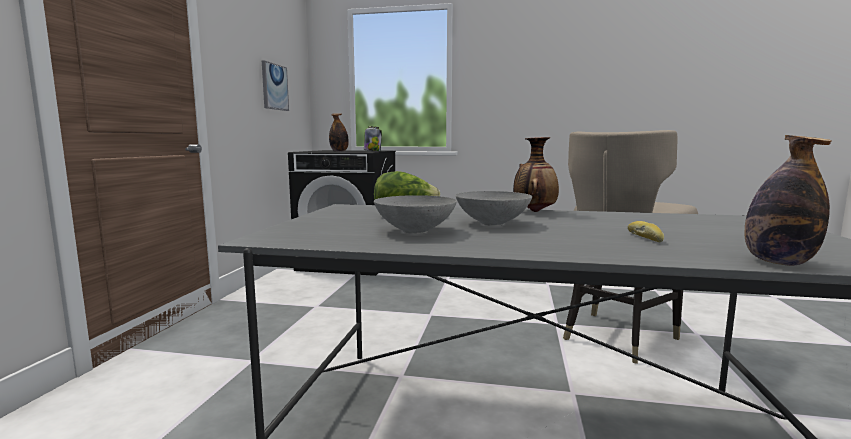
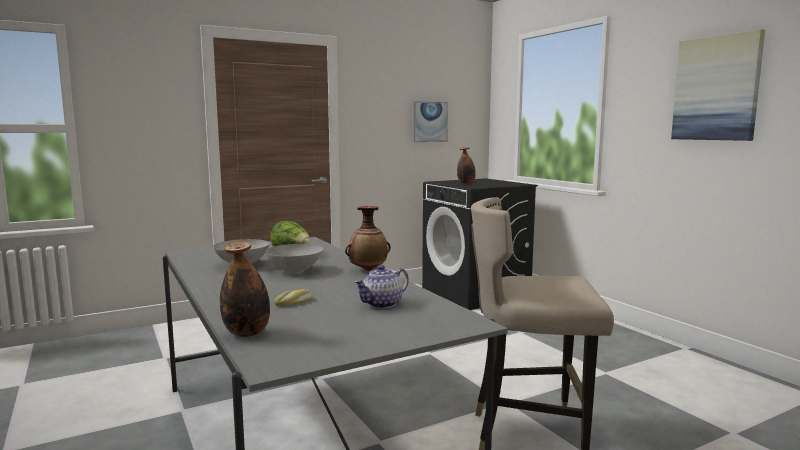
camera: 50 degrees right, 0 degrees up
(372, 151) = (492, 186): jar -> none
(550, 68) = (716, 88): none -> picture
(678, 223) = (382, 304): none -> teapot

